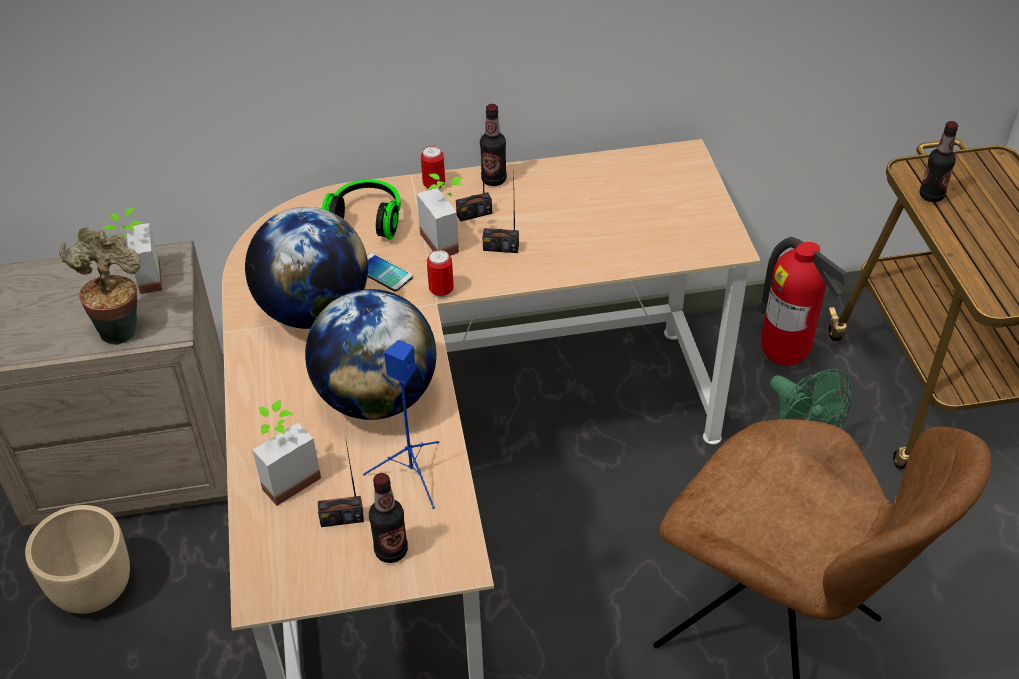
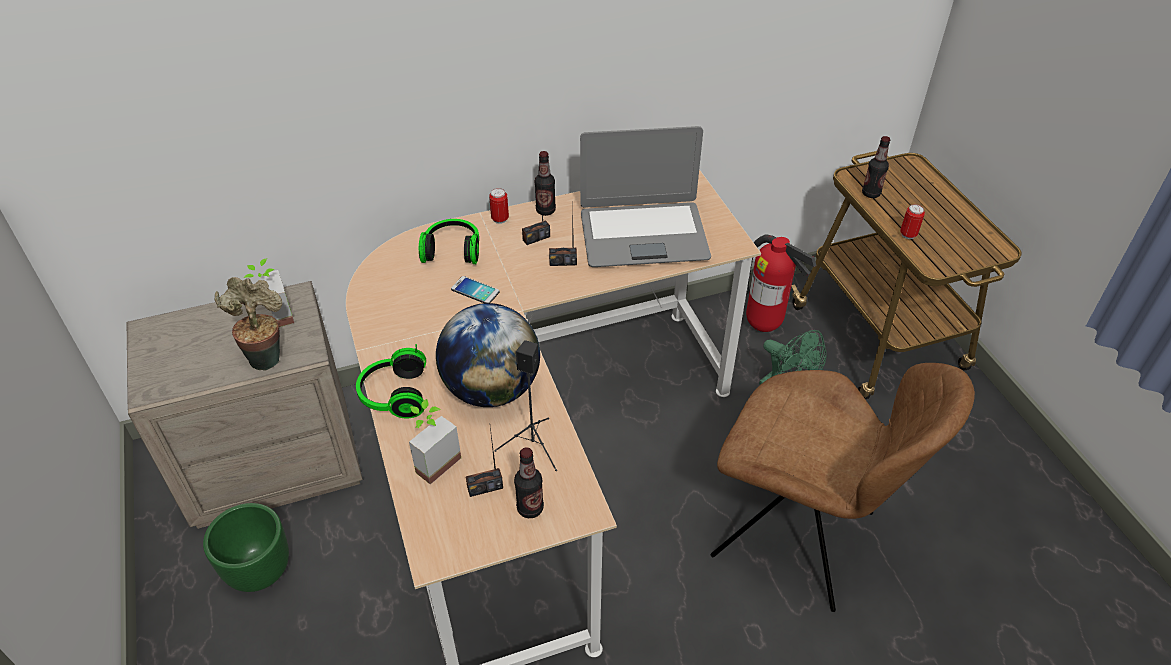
camera: 10 degrees left, 0 degrees up
(93, 589) = (259, 570): beige planter -> green planter
(256, 392) = (393, 395): none -> headphones
(314, 311) = (426, 326): globe -> none
(413, 475) = (534, 446): blue speaker -> black speaker
(441, 291) = (524, 300): can -> can (908, 235)
(447, 240) = (520, 260): potted plant -> none
(611, 222) = (643, 235): none -> laptop

